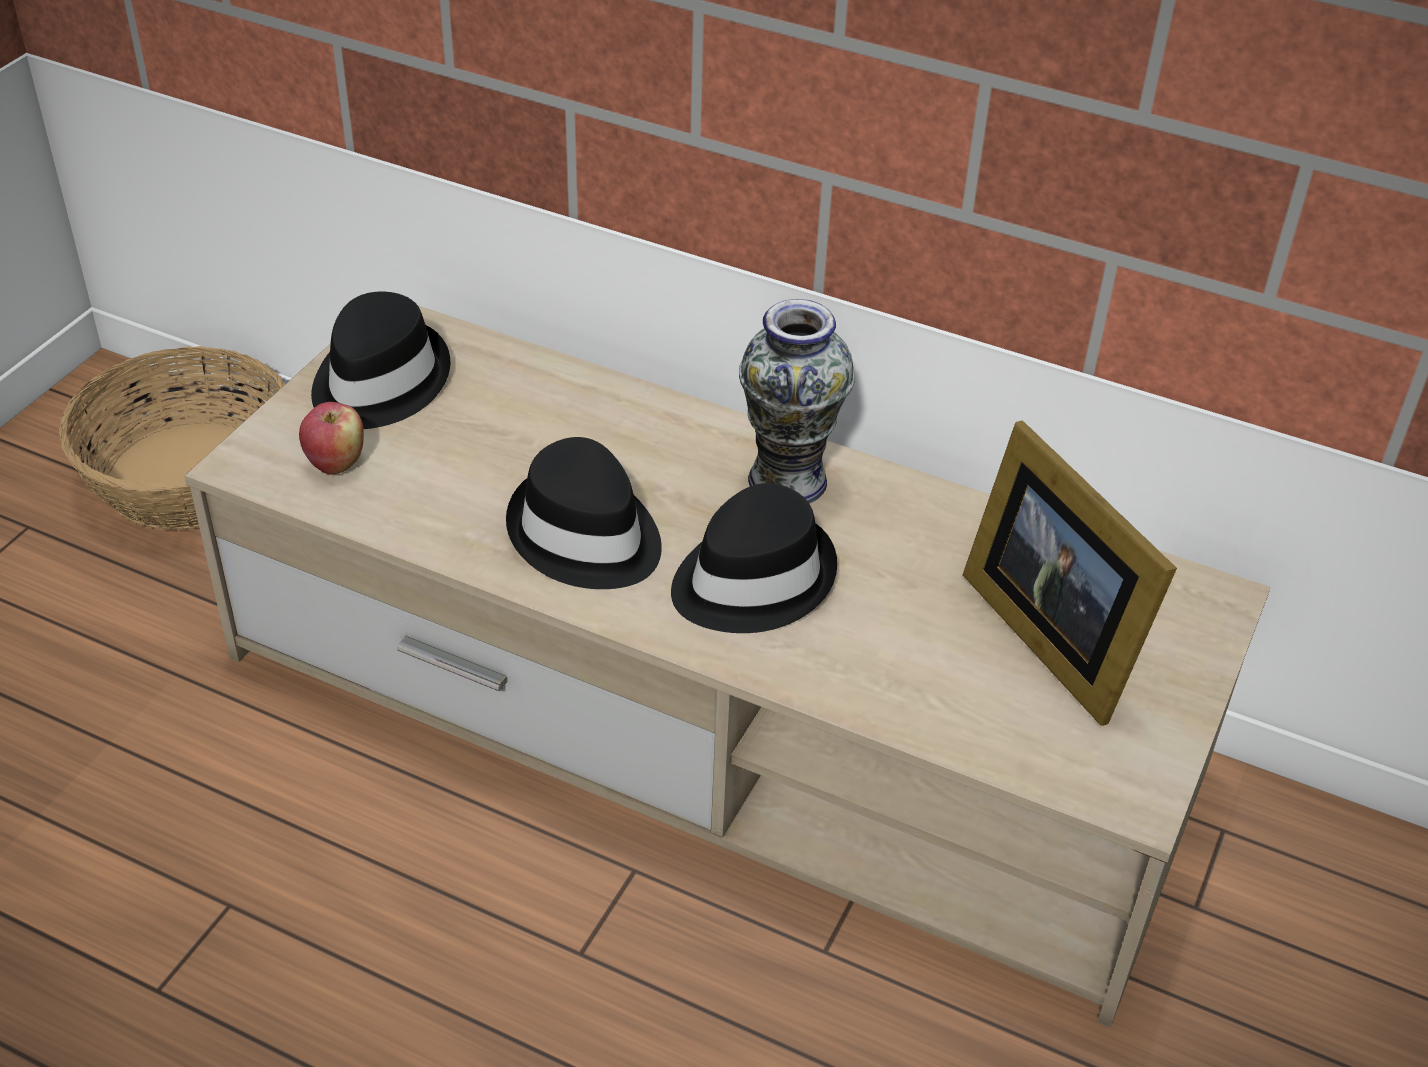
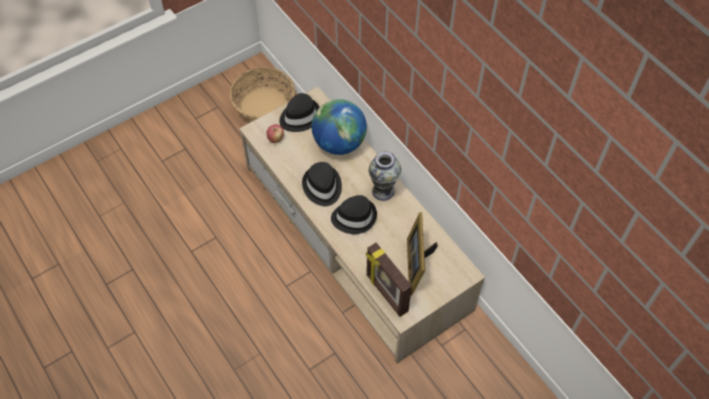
camera: 30 degrees right, 15 degrees up
(556, 407) = (339, 143): none -> globe
(1026, 753) = (386, 293): none -> picture frame

